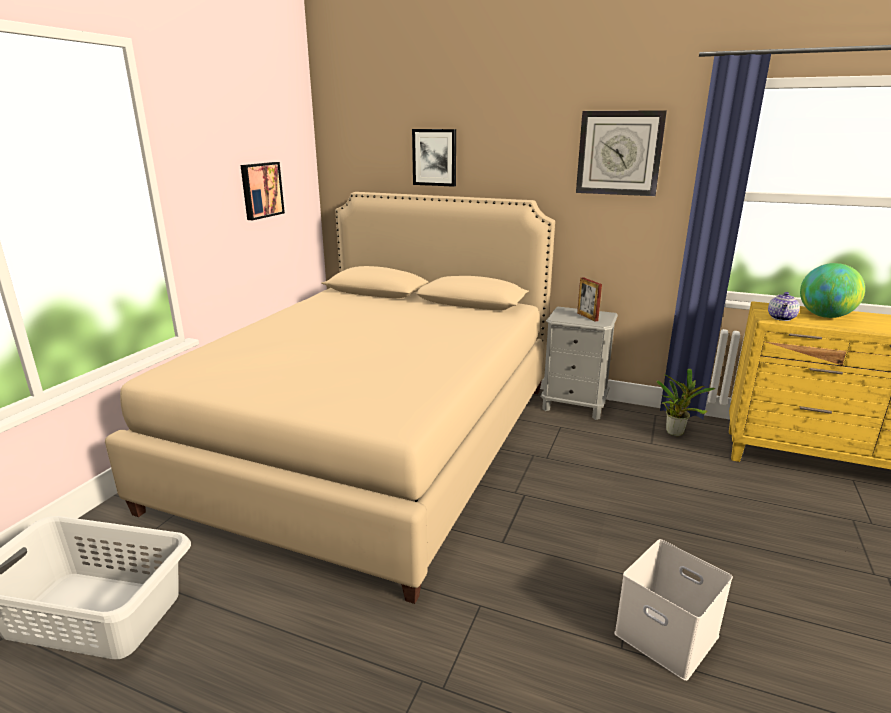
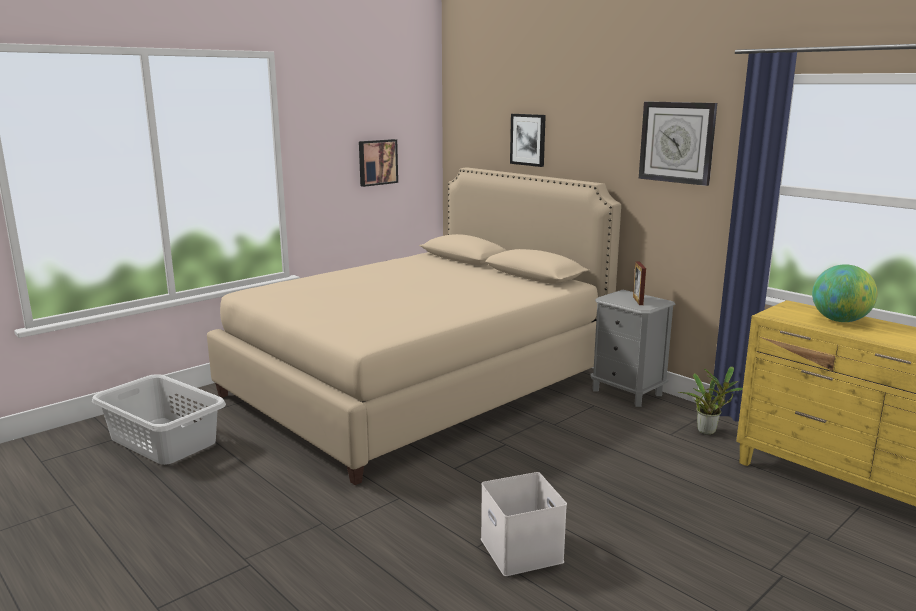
camera: 25 degrees right, 5 degrees down
(782, 318) = (785, 316): teapot -> none

